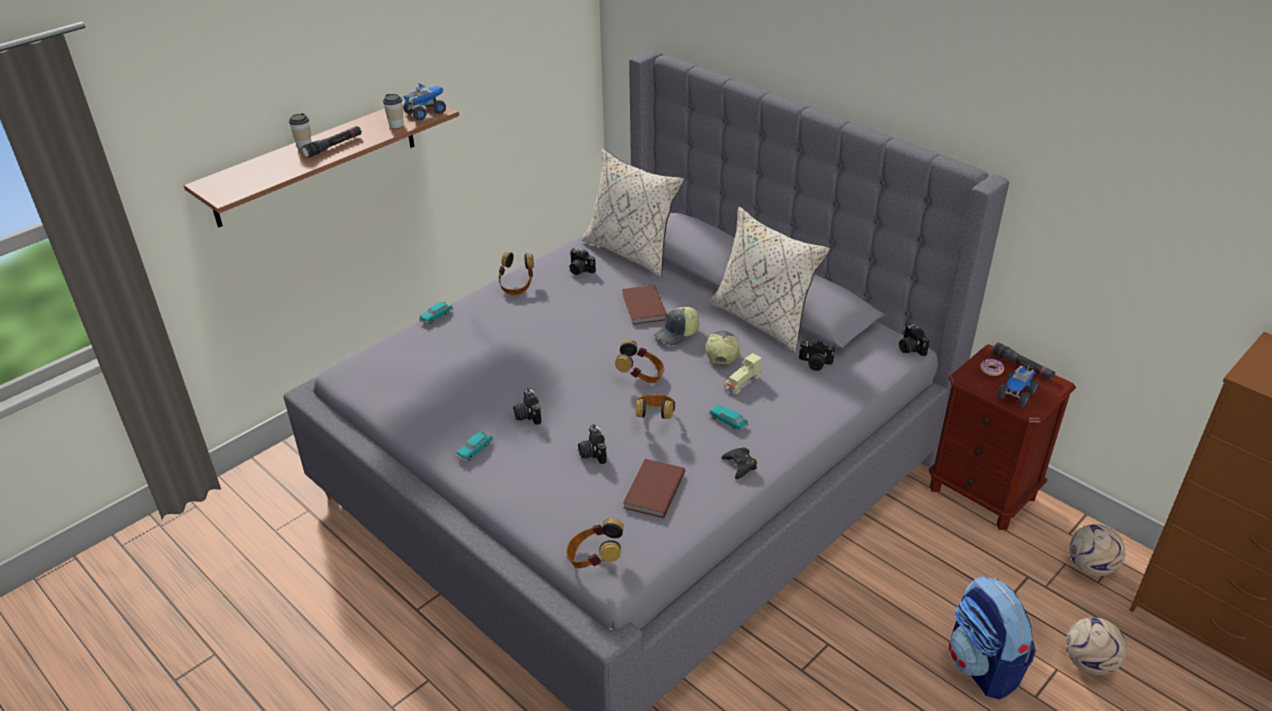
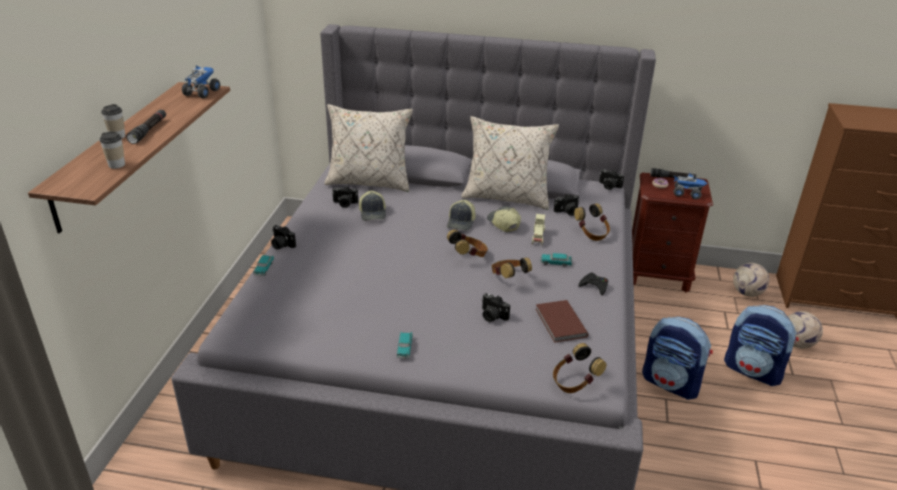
camera: 35 degrees left, 5 degrees down
(396, 125) = (187, 105): cup -> cup (117, 165)
(517, 286) = (308, 228): headphones -> headphones (592, 233)
(527, 415) = (417, 309): camera -> camera (281, 245)
(597, 290) = (373, 213): none -> cap
(643, 307) = (419, 213): brown book -> none
(854, 630) = (671, 383): none -> backpack
(1016, 395) = (687, 194): toy truck -> toy truck turned 75 degrees counterclockwise

